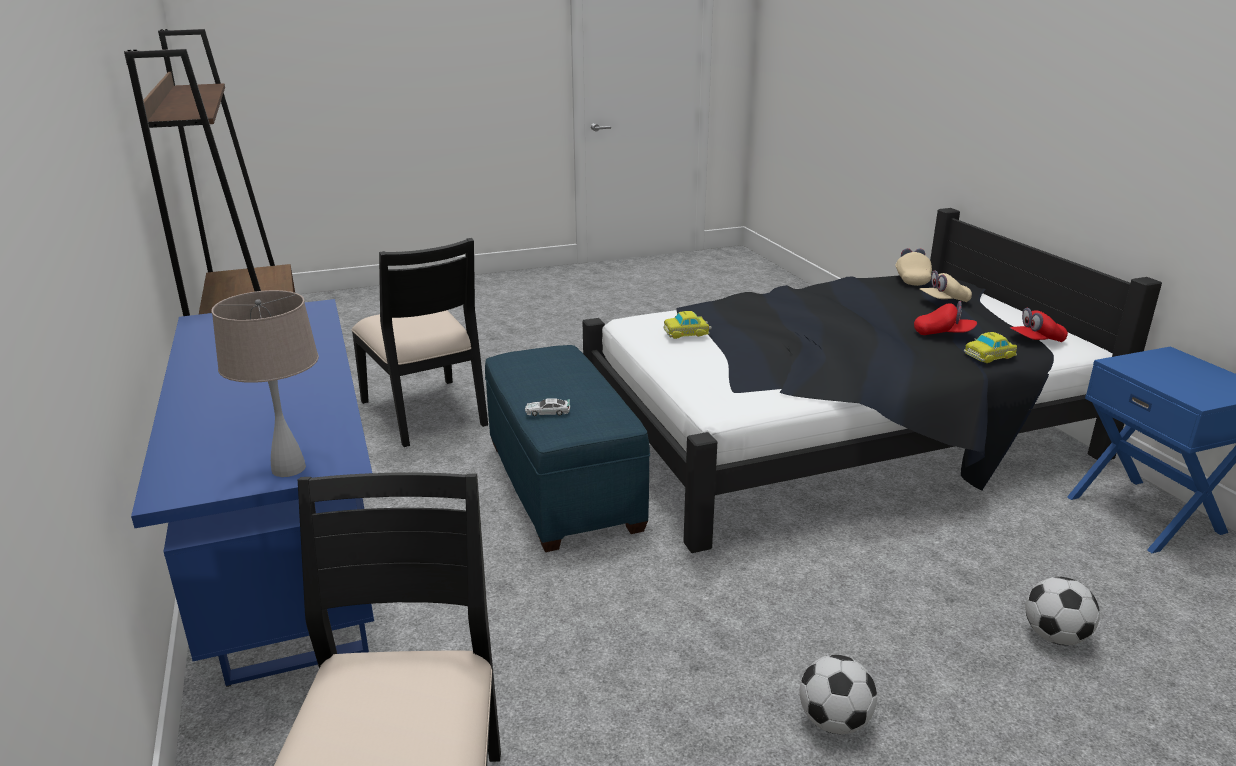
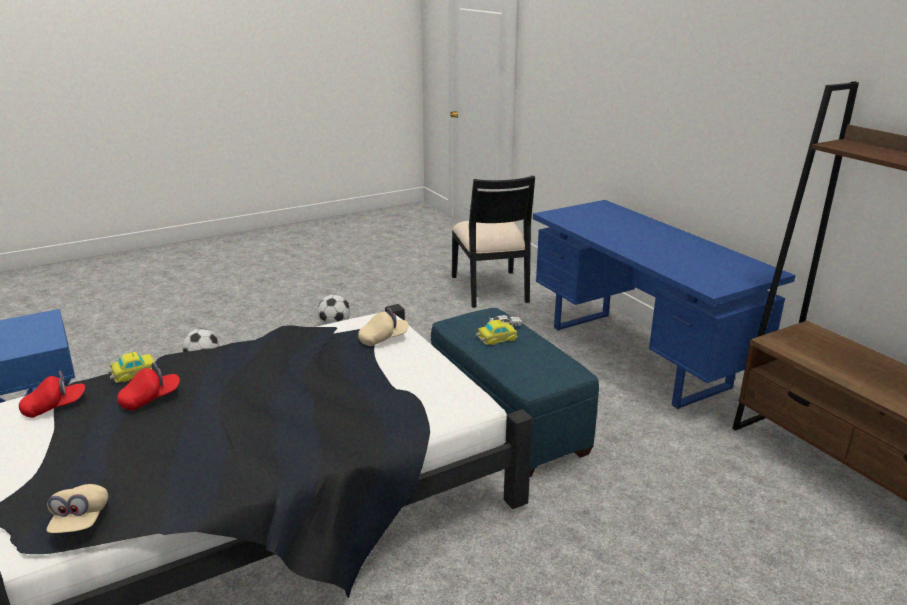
camera: 170 degrees right, 0 degrees up
(288, 468) = (570, 212): beige table lamp -> none
(426, 412) = (692, 491): black chair -> none
(687, 332) = (412, 380): toy car -> toy car (496, 338)
(943, 334) = (150, 399): red cap -> red cap turned 135 degrees clockwise
(944, 301) = (91, 459): beige cap -> beige cap (383, 339)

